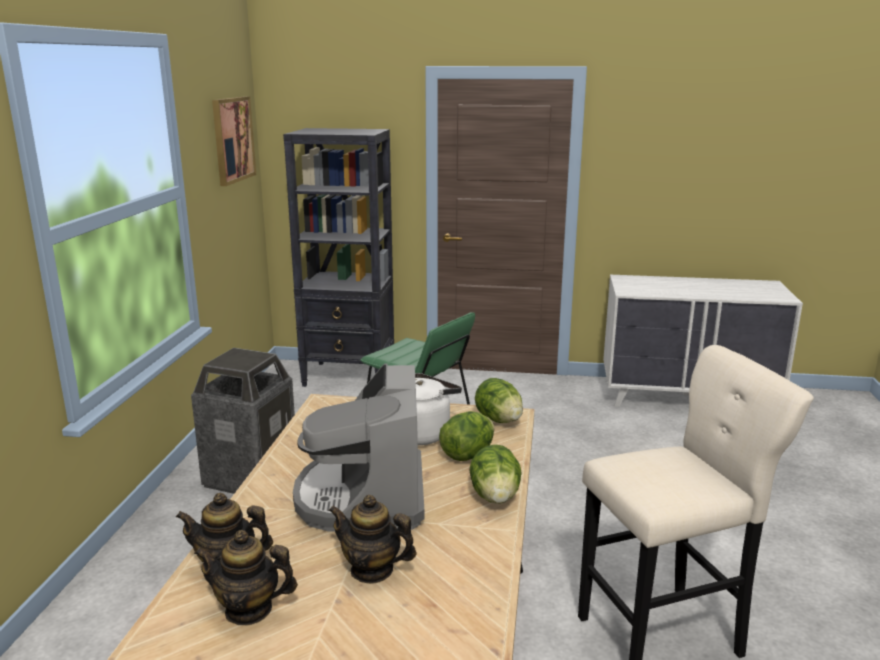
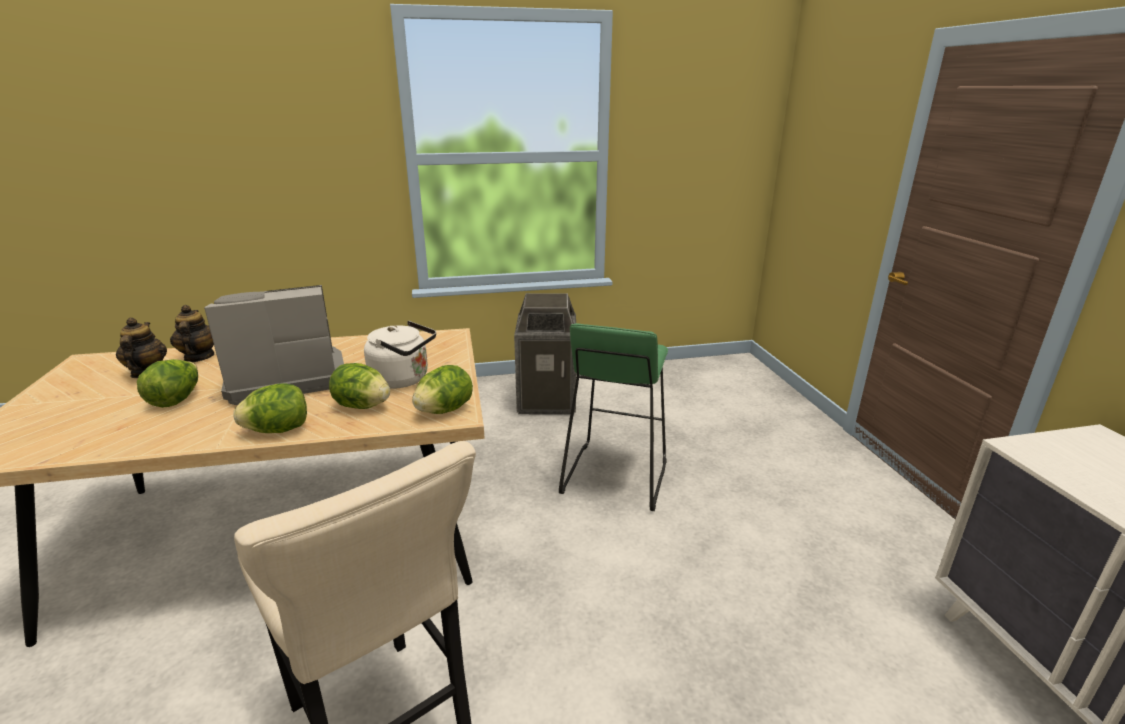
camera: 70 degrees right, 5 degrees up
(232, 139) = (719, 120): picture -> none
(350, 376) = (761, 393): black bookcase -> none
(372, 570) = (176, 399): teapot -> lettuce

